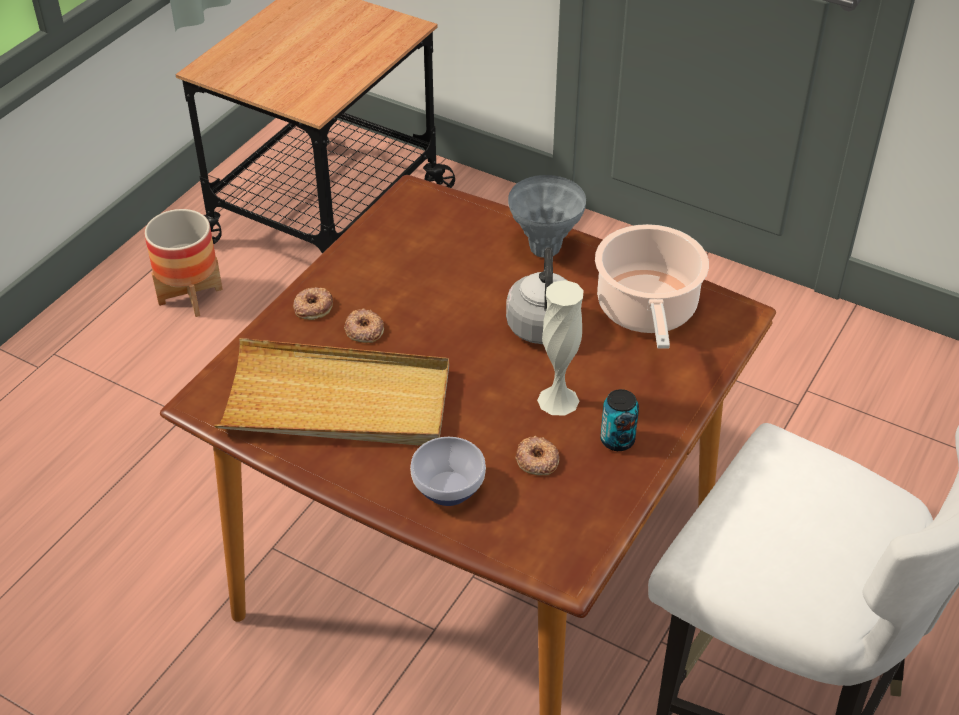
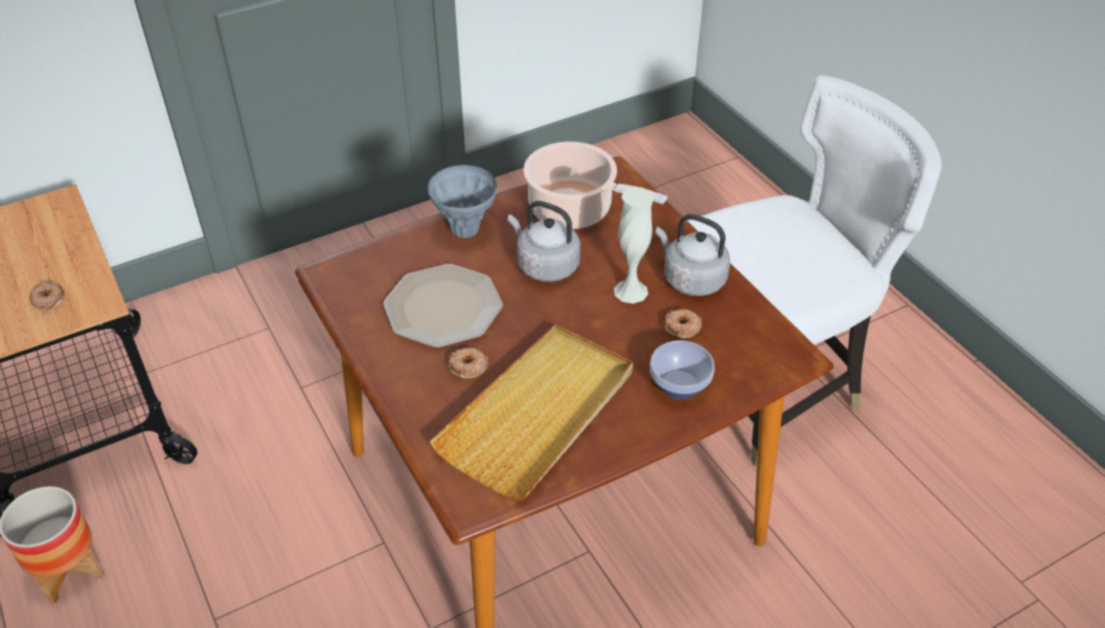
camera: 60 degrees left, 0 degrees up
(313, 307) = (412, 387): donut -> donut (48, 299)
(426, 282) = (443, 308): none -> plate
(617, 440) = (691, 279): can -> grey kettle

